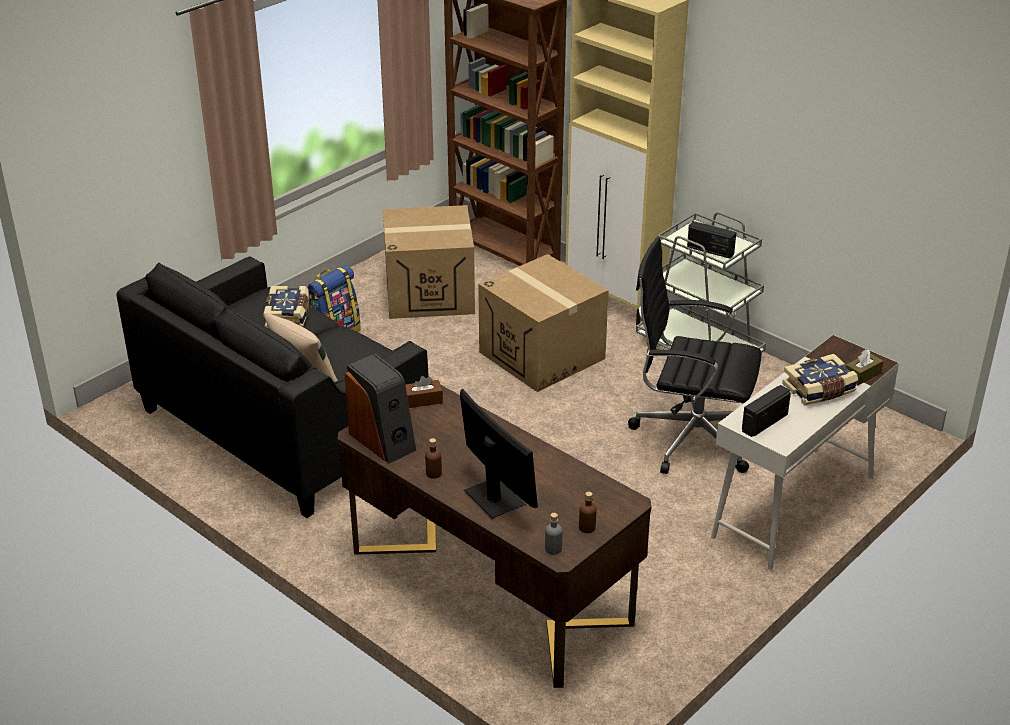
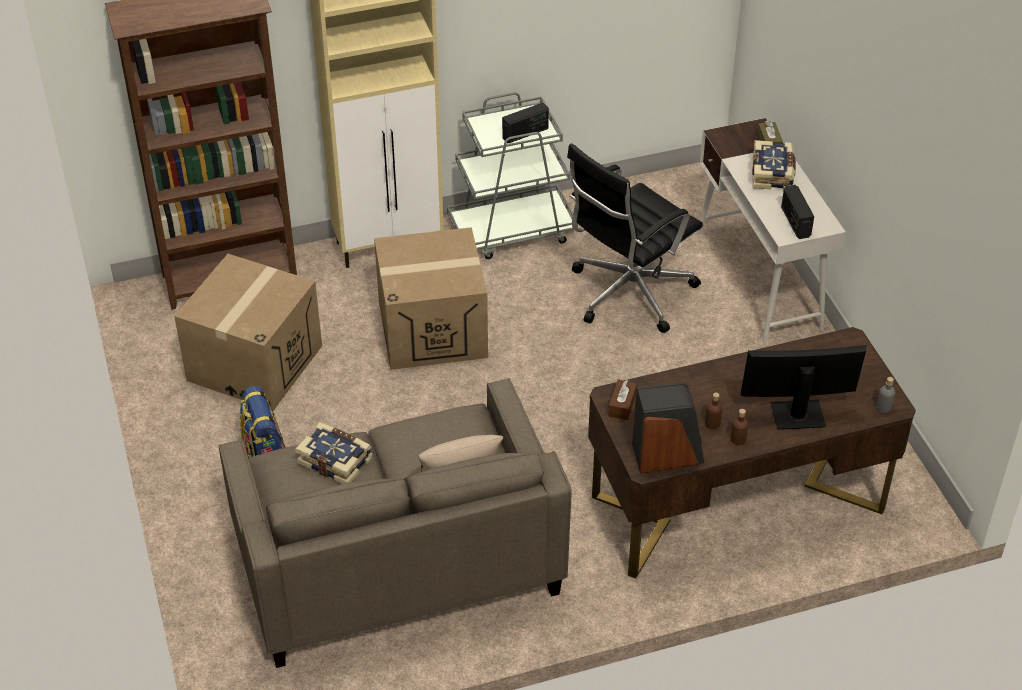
camera: 60 degrees left, 10 degrees up
(282, 426) = (395, 561): black sofa -> beige sofa
(587, 528) = (868, 377): brown bottle -> brown bottle (712, 423)

